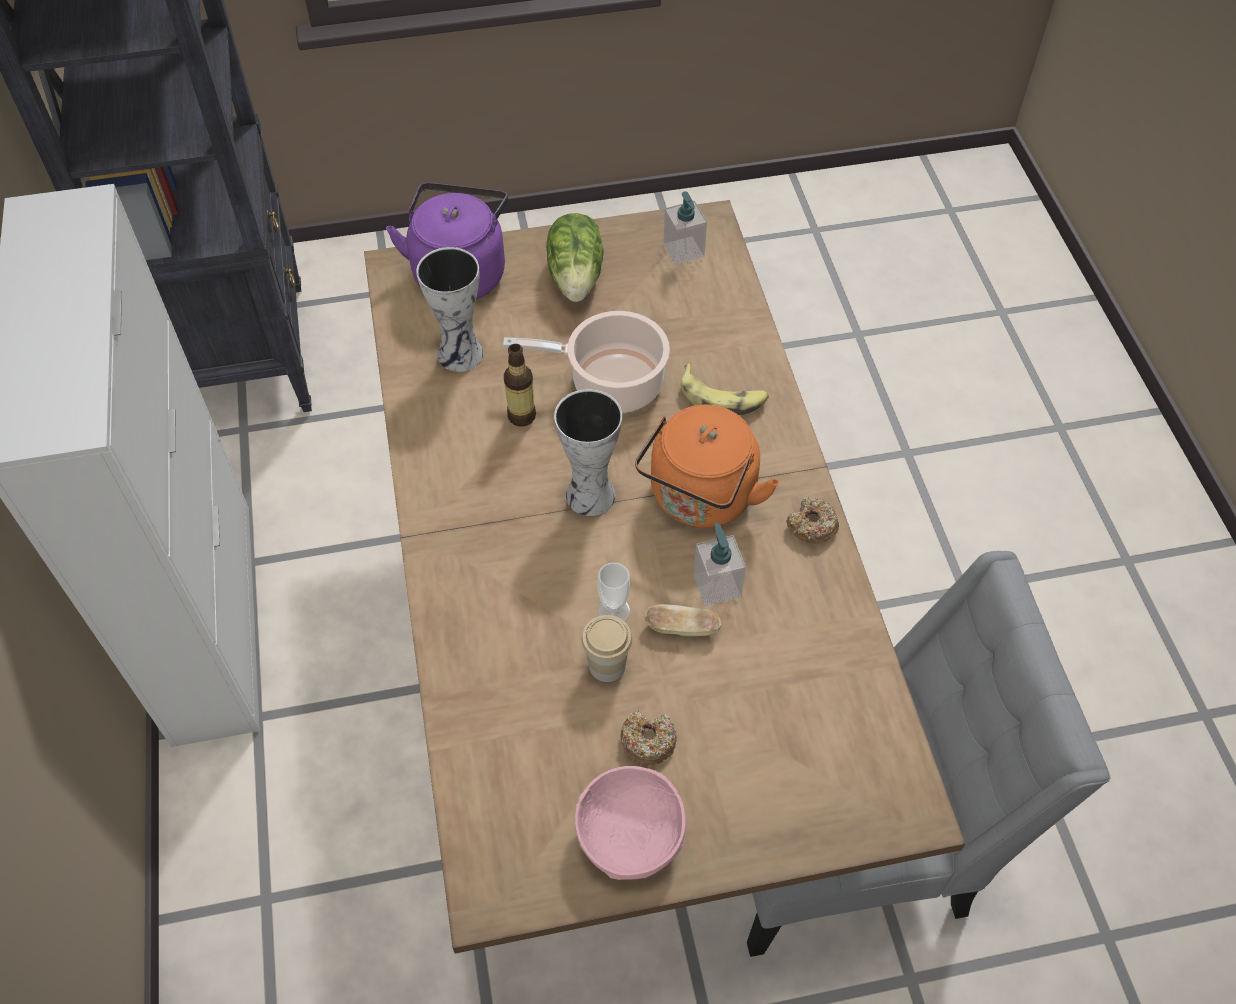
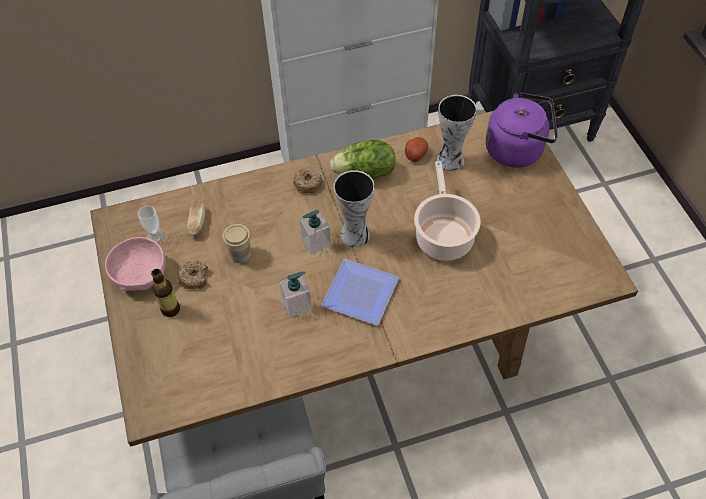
camera: 85 degrees right, 0 degrees up
(436, 397) = (415, 154): none -> potato
(521, 416) = (408, 195): bottle -> bottle (170, 309)
(577, 276) = (531, 208): lettuce -> lettuce (365, 173)
(613, 611) = (275, 254): cup -> cup (155, 235)
(682, 628) = (266, 288): bread -> bread (197, 223)
(683, 250) = (575, 266): soap dispenser -> soap dispenser (316, 242)
(700, 499) = (359, 291): orange kettle -> plate
(723, 397) = (444, 298): banana -> none
(812, 526) = (346, 354): donut -> donut (308, 184)

